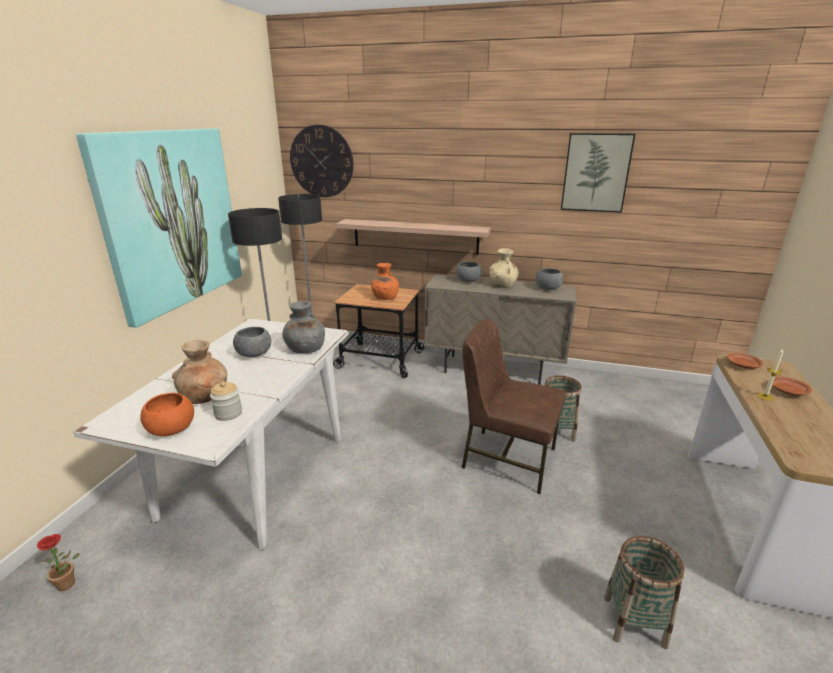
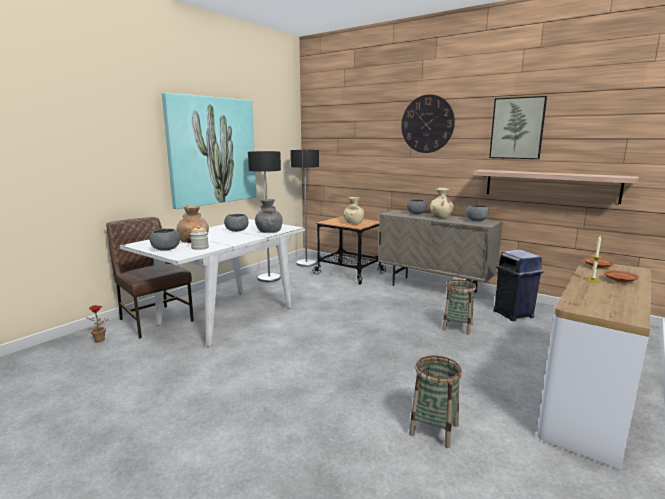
camera: 20 degrees right, 10 degrees down
(171, 429) = (165, 249): orange bowl -> grey bowl
(321, 161) = (324, 128): wall clock -> wall clock (427, 124)
(385, 297) = (353, 223): orange vase -> beige vase
(415, 236) = (383, 181): shelf -> shelf (550, 185)
(507, 458) = (404, 334): brown chair -> brown chair (155, 320)
(599, 397) = (513, 314): none -> blue trash can

